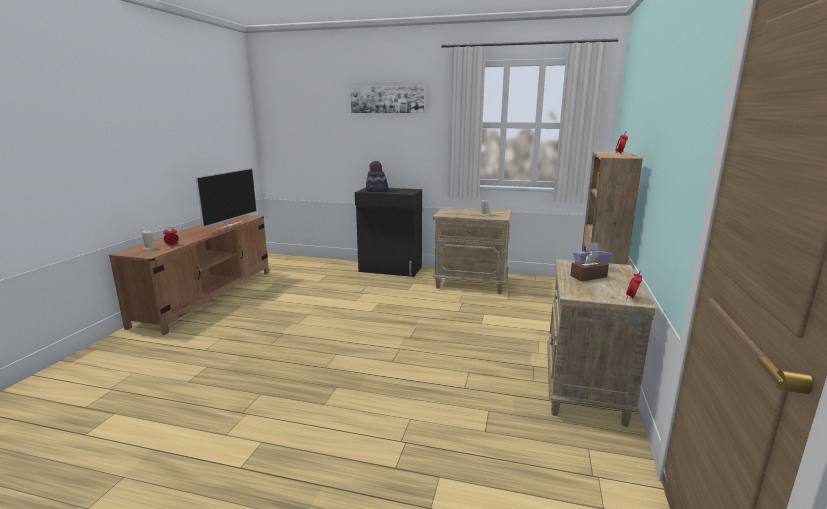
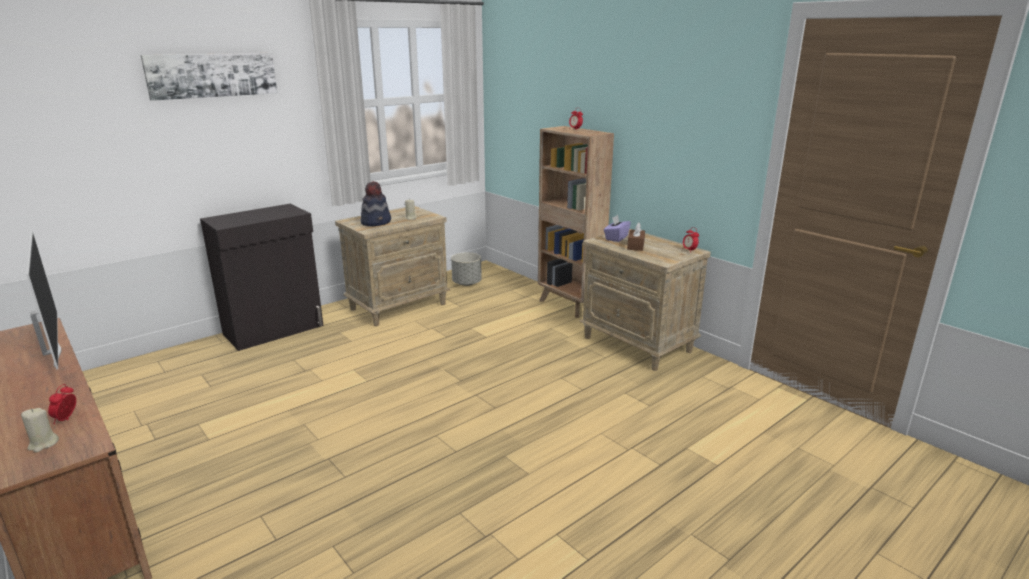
camera: 55 degrees left, 5 degrees up
(377, 190) = (242, 220): hat -> hat (376, 222)
(544, 288) = (467, 283): none -> grey planter

